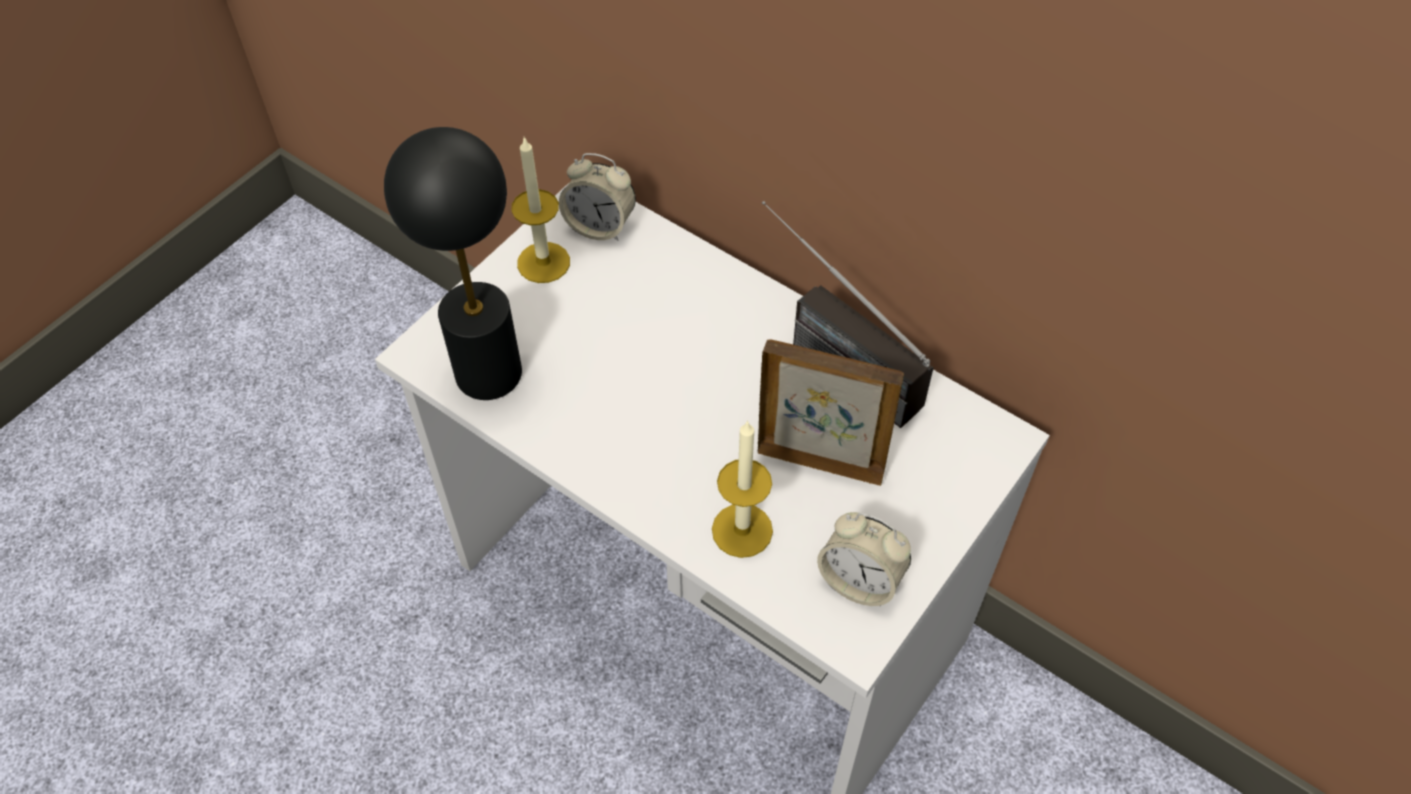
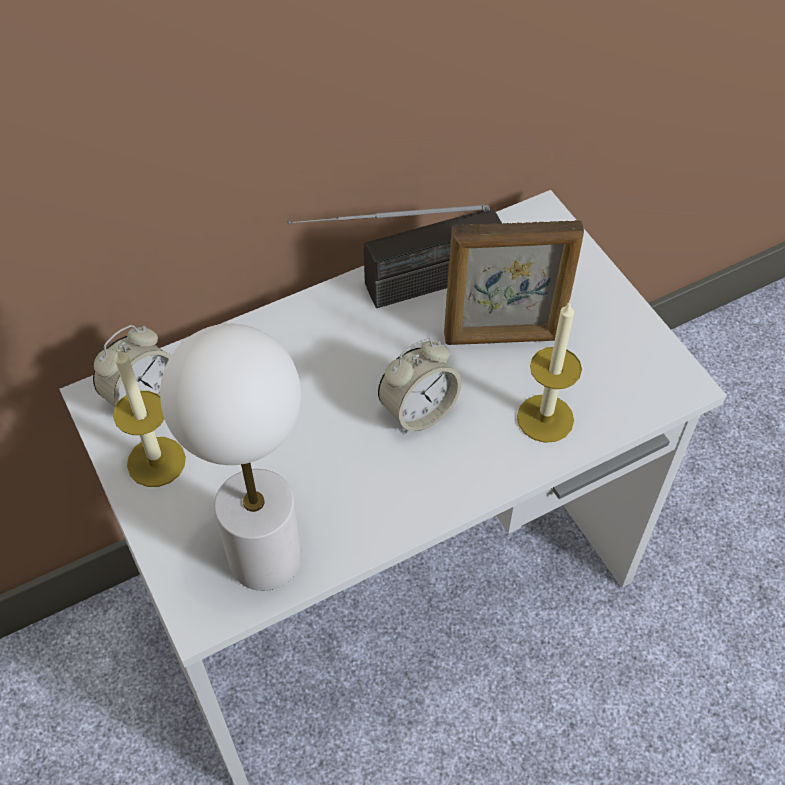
camera: 65 degrees left, 0 degrees up
(487, 373) = (264, 558): black table lamp -> white table lamp
(820, 461) = (503, 337): picture frame -> picture frame turned 135 degrees counterclockwise
(860, 580) = (628, 358): alarm clock -> alarm clock (418, 411)

